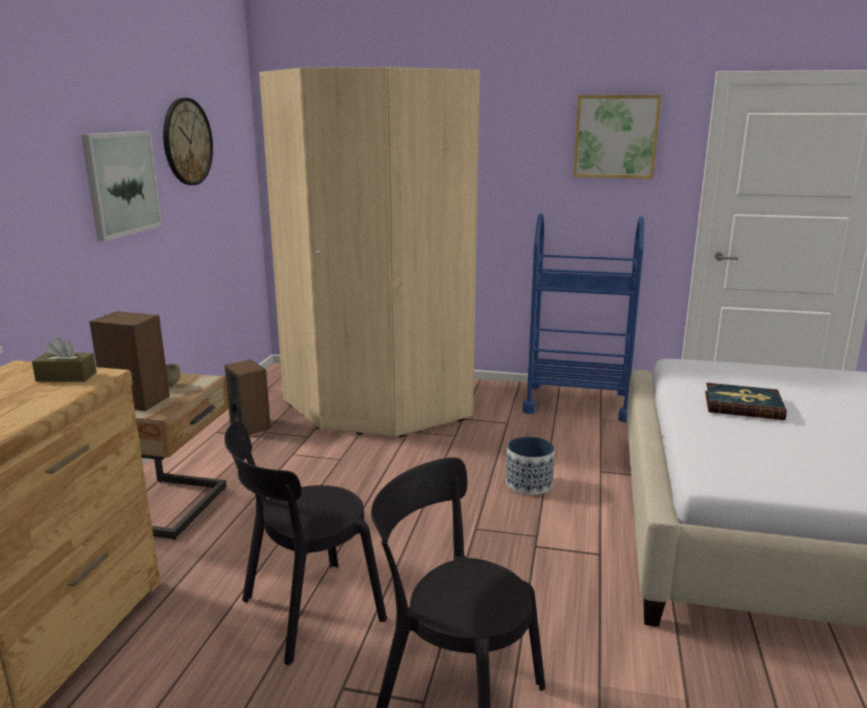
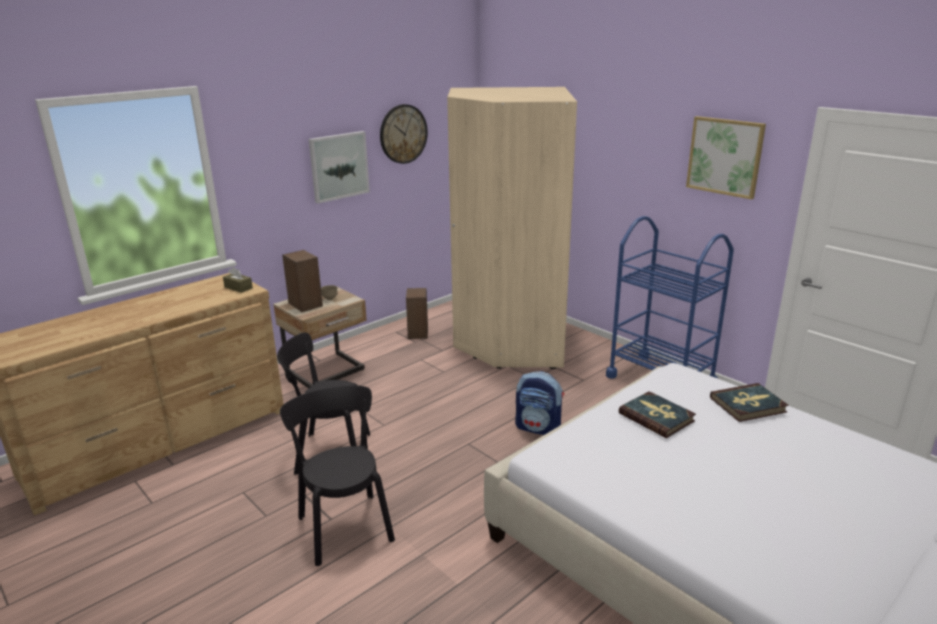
camera: 35 degrees right, 5 degrees up
(529, 484) = (539, 428): planter -> backpack
(788, 373) = (748, 405): none -> book

